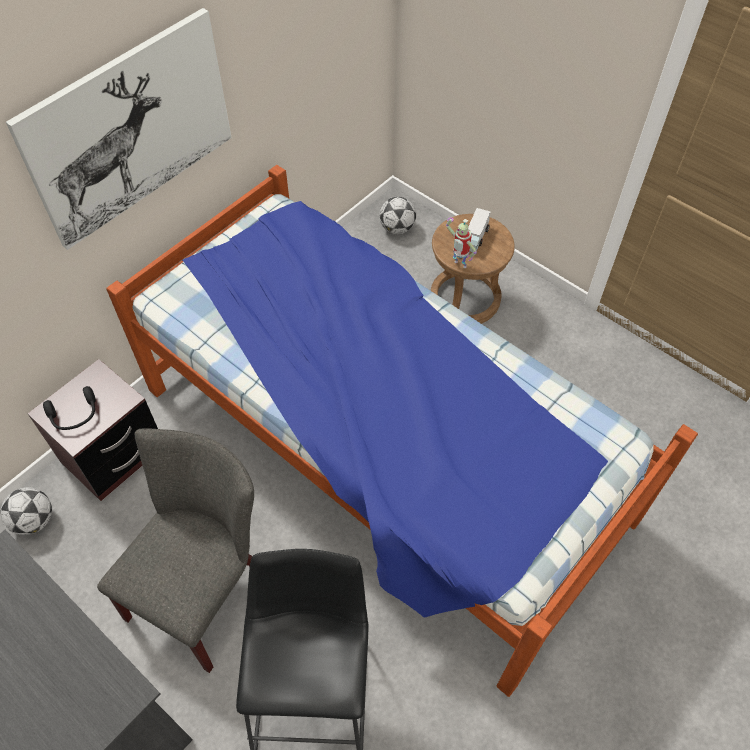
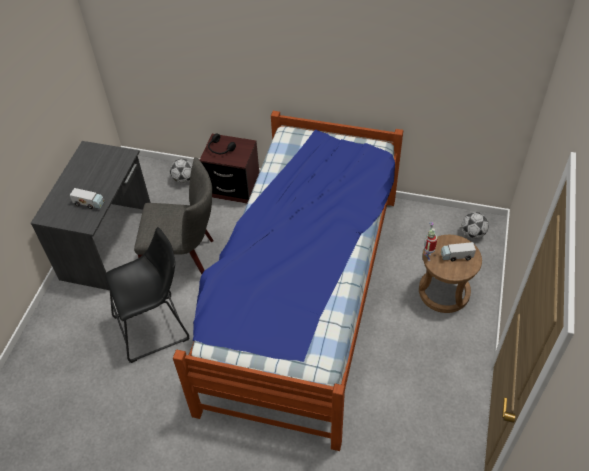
camera: 65 degrees right, 5 degrees down
(73, 671) = (89, 203): none -> toy truck
(131, 129) = (317, 49): picture -> none

